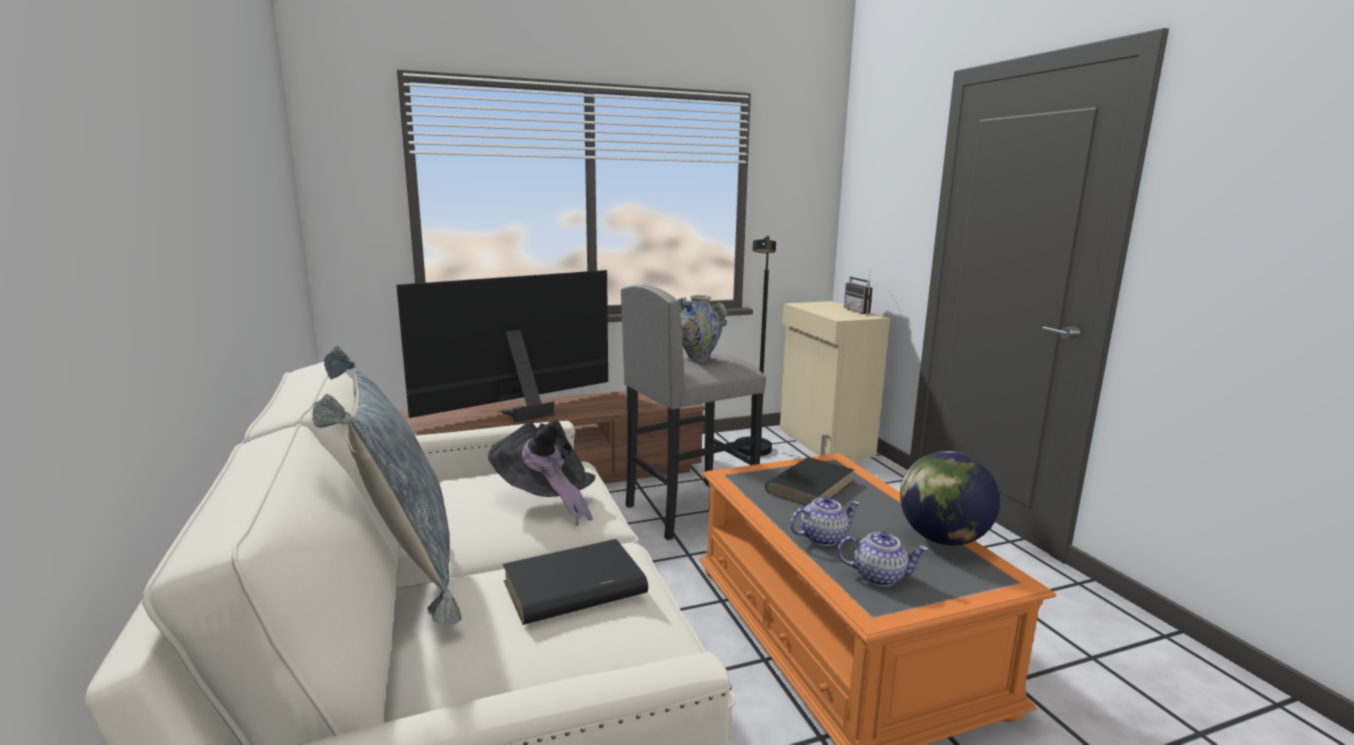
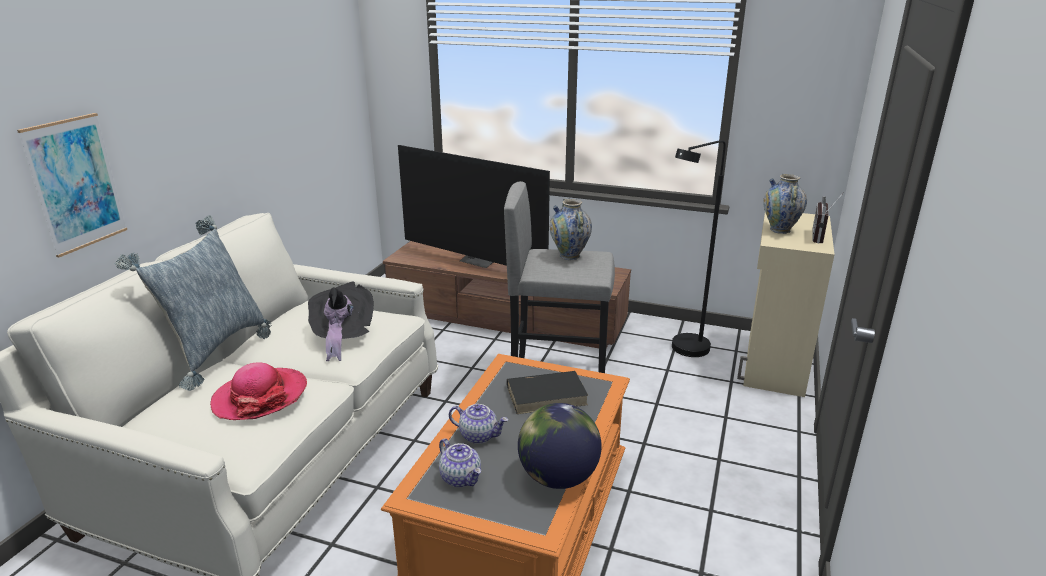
camera: 40 degrees right, 10 degrees up
(133, 288) = (75, 184): none -> picture
(521, 411) = (479, 261): television -> television turned 150 degrees counterclockwise
(573, 588) = (260, 397): black book -> hat
(825, 312) = (780, 230): none -> vase

